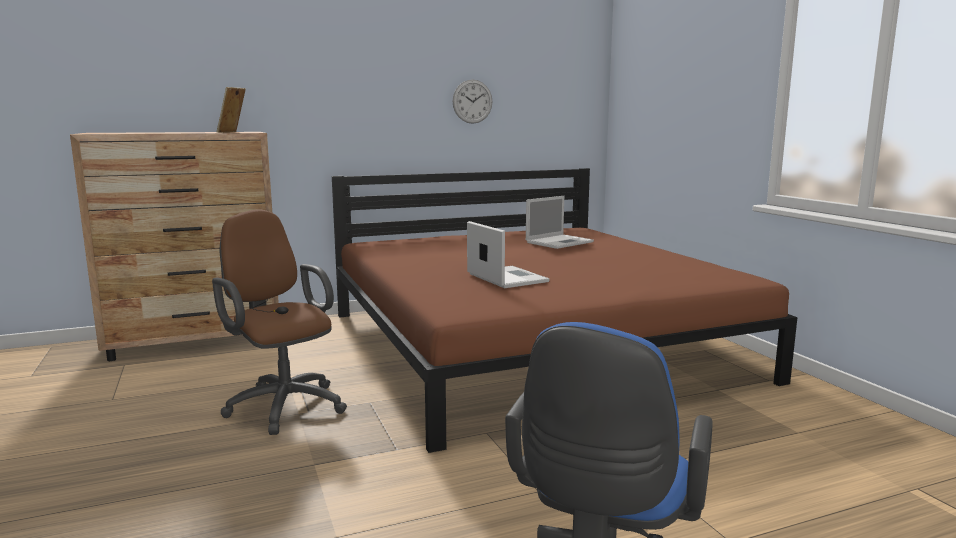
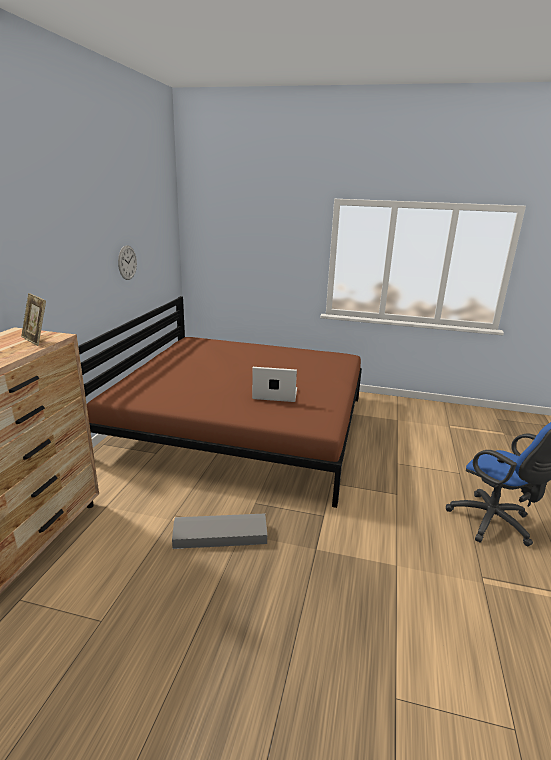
camera: 55 degrees left, 10 degrees up
(283, 404) = (220, 536): brown office chair -> grey storage box
(560, 242) = (221, 355): laptop -> none

